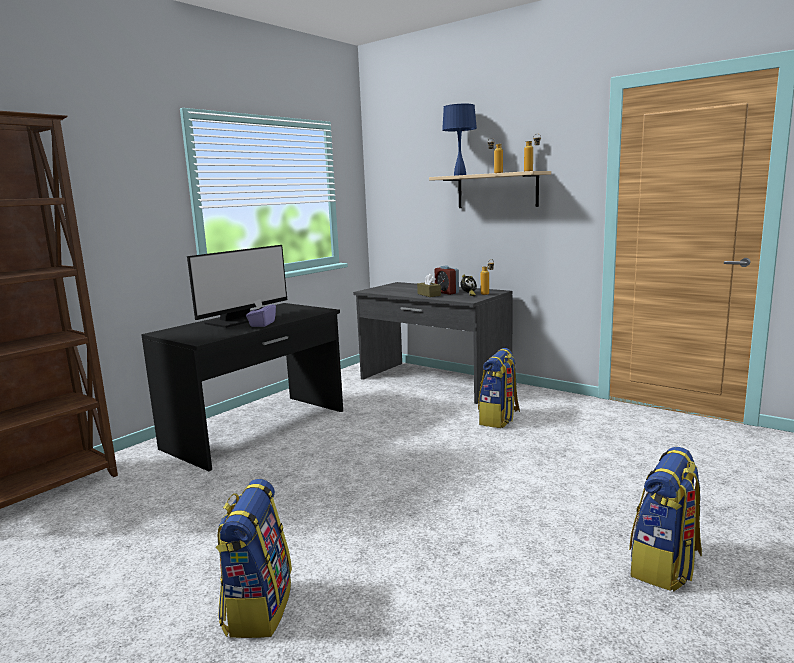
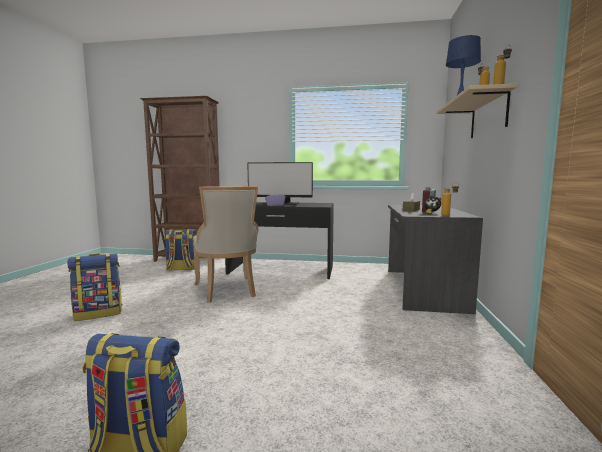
camera: 60 degrees right, 5 degrees down
(296, 480) = (227, 290): none -> beige chair
(499, 419) = (383, 323): backpack -> backpack (181, 269)

